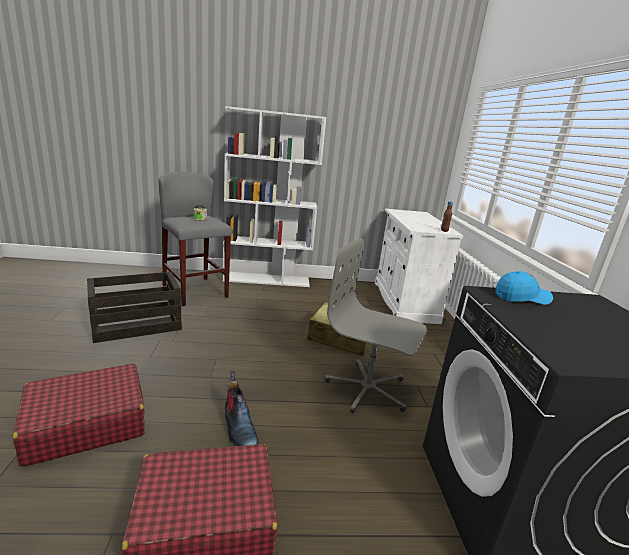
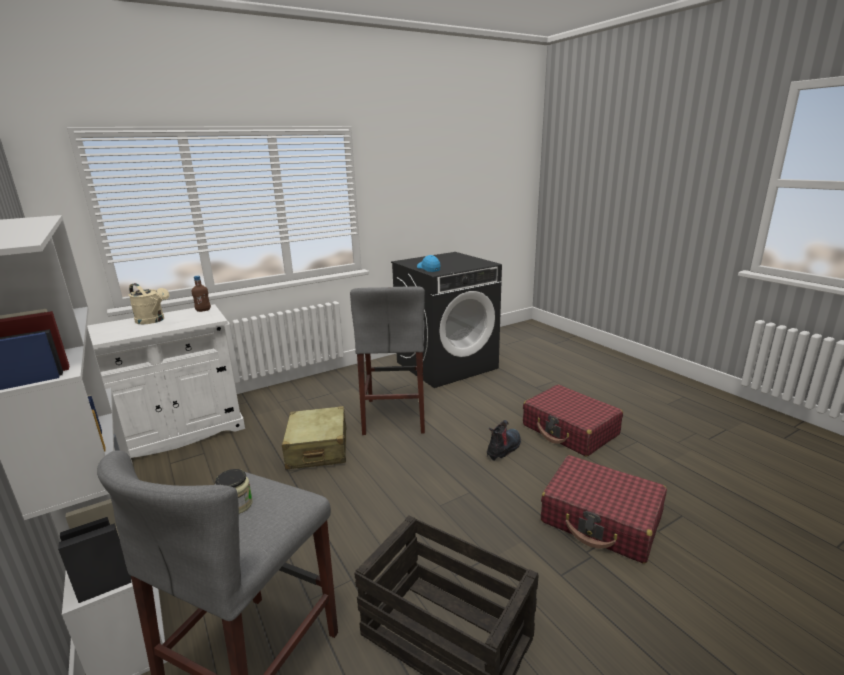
camera: 115 degrees left, 0 degrees up
(367, 389) = (395, 415): grey office chair -> grey stool
(427, 221) = (153, 320): none -> beige watering can

